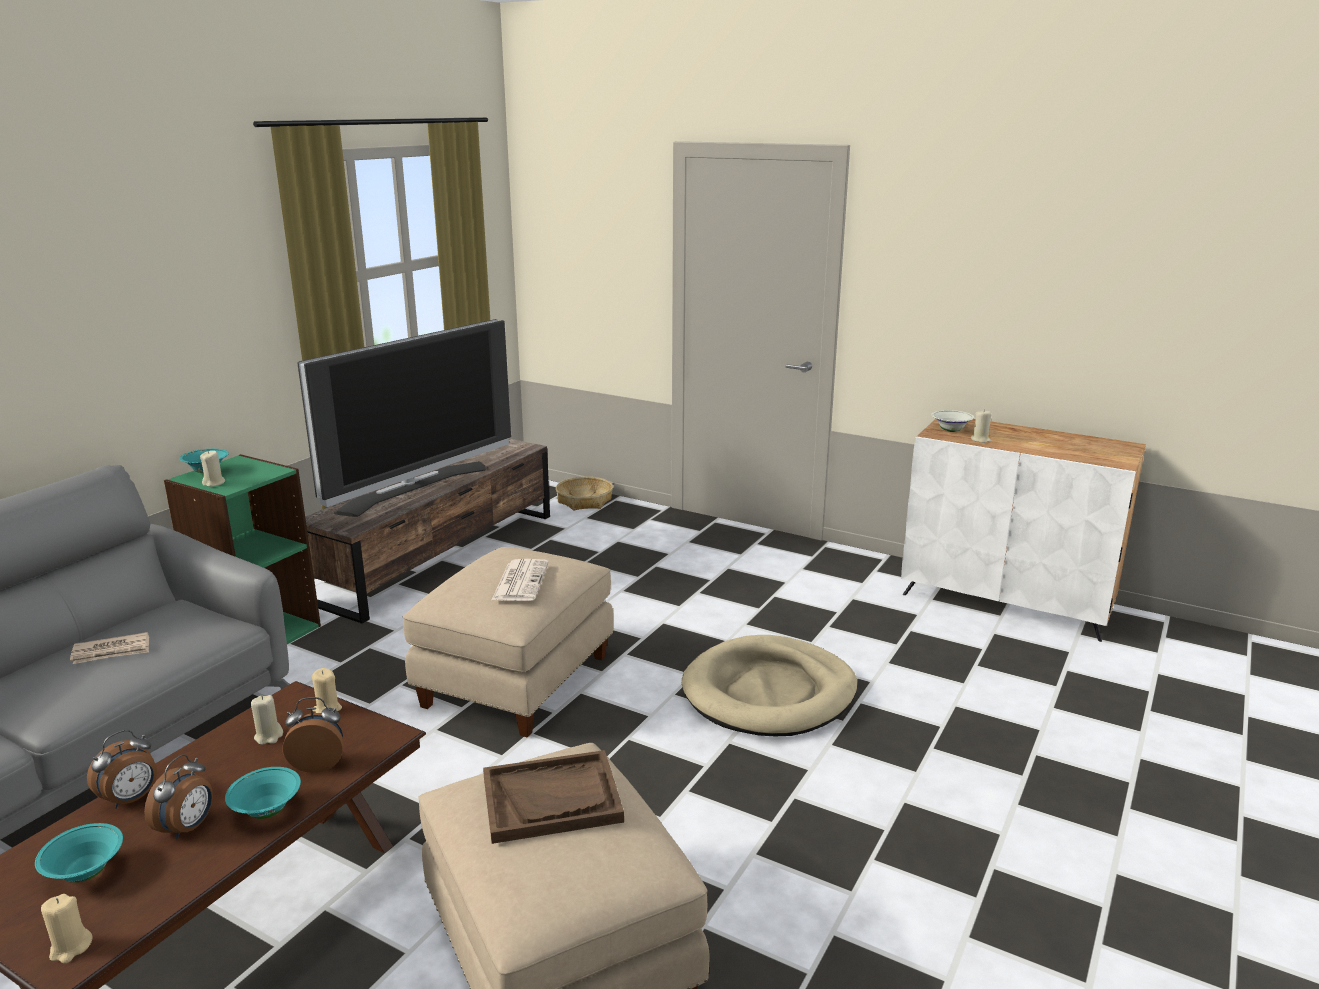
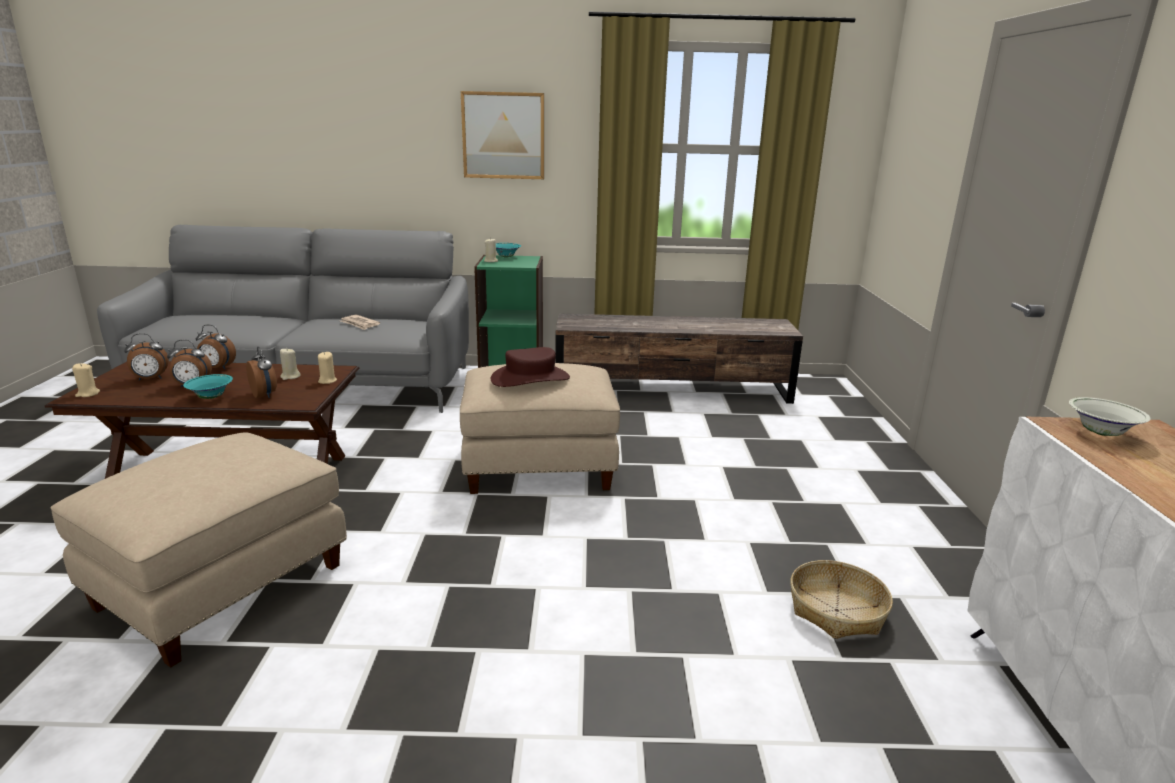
camera: 60 degrees right, 0 degrees up
(86, 873) = (150, 379): turquoise bowl -> alarm clock
(158, 300) = (503, 135): none -> picture
(415, 488) = (654, 323): television -> none
(520, 581) = (530, 378): newspaper -> brown hat
(552, 799) = (218, 460): brown tray -> none
(584, 501) = (844, 407): basket -> basket (837, 610)
(769, 692) = (640, 589): beige dog bed -> none
(980, 440) = (1113, 457): beige candle -> none

